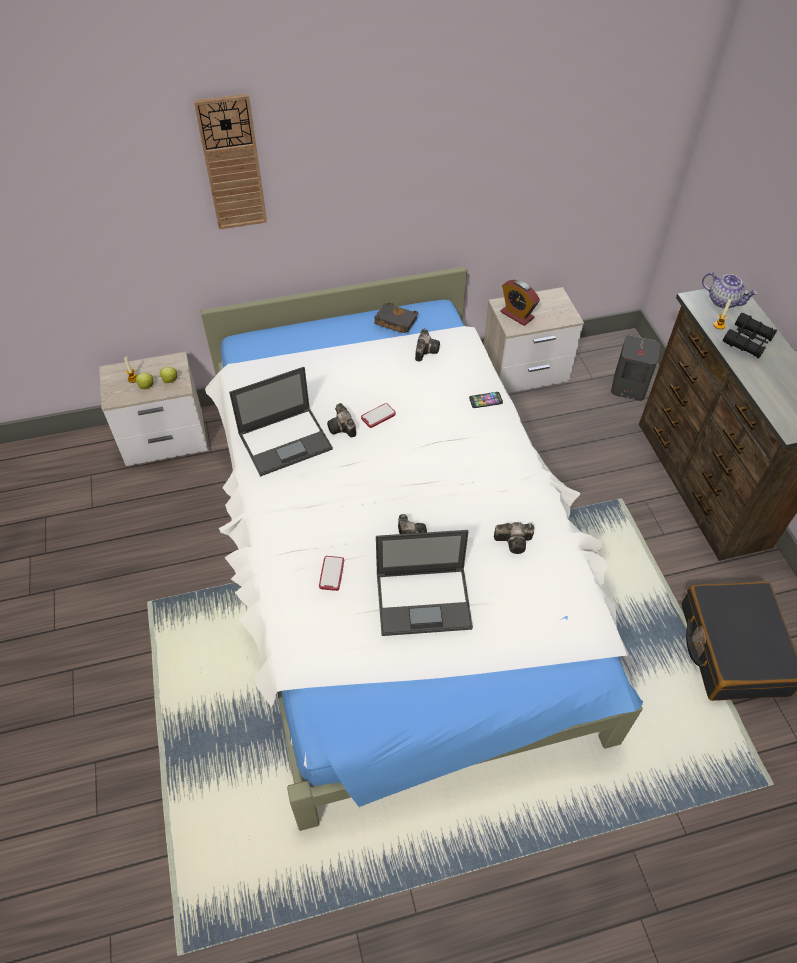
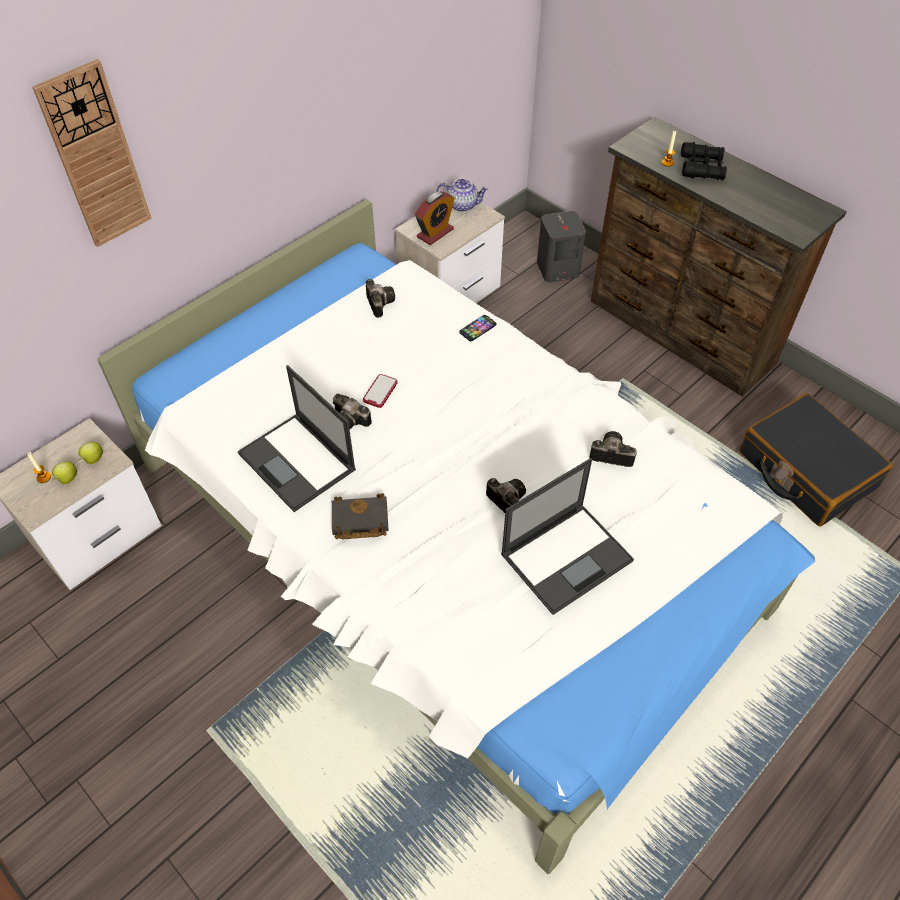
camera: 30 degrees left, 0 degrees up
(286, 441) = (298, 462): laptop -> laptop turned 105 degrees clockwise
(331, 573) = (453, 579): phone -> none
(394, 321) = (323, 286): black book -> black book (358, 521)
(515, 542) = (609, 455): camera -> camera turned 135 degrees counterclockwise
(517, 315) = (435, 233): alarm clock -> alarm clock turned 60 degrees counterclockwise
(723, 301) = (654, 139): teapot -> teapot (462, 205)

